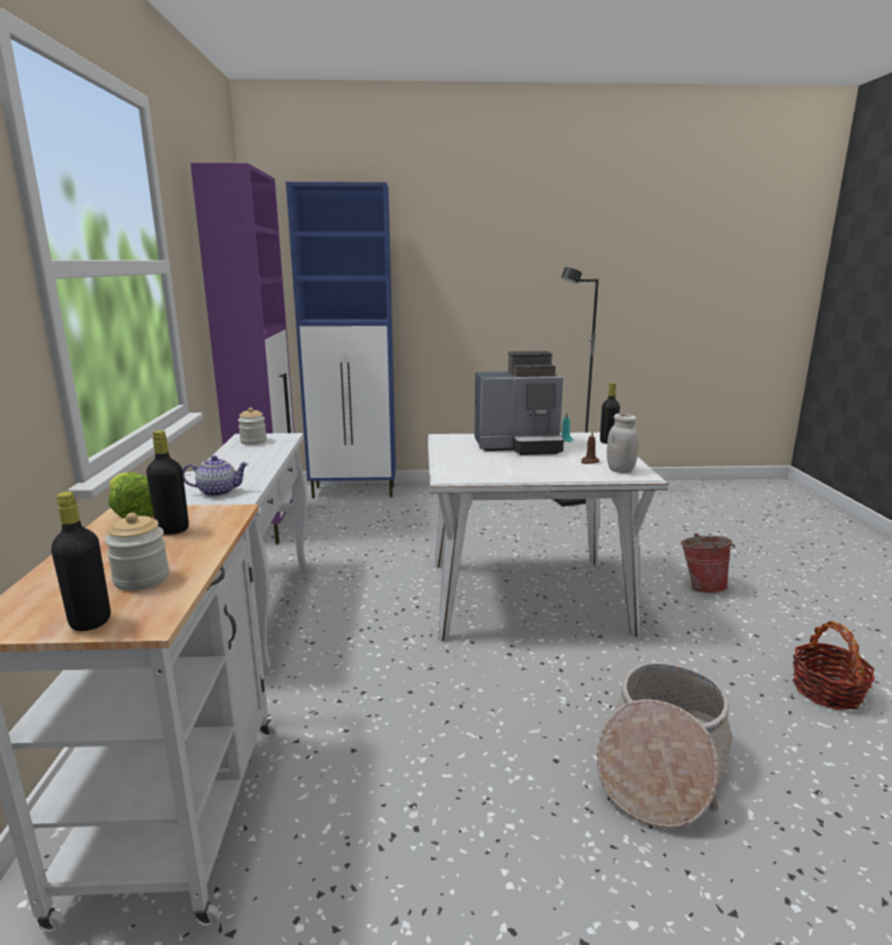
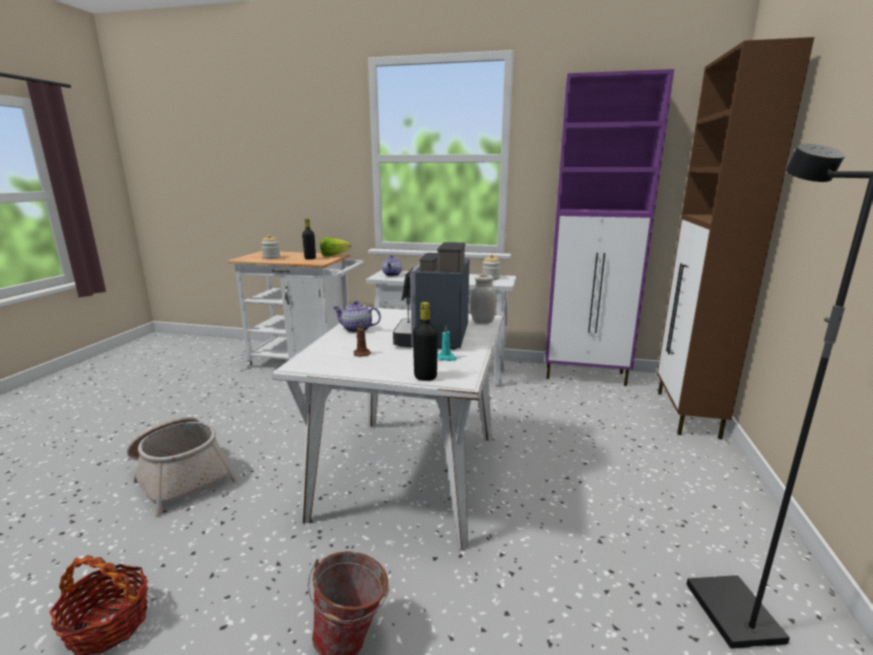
camera: 105 degrees right, 0 degrees up
(90, 621) = (250, 256): black bottle -> none
(355, 492) = (687, 414): blue cabinet -> brown cabinet
(528, 472) = (356, 329): none -> teapot
(620, 470) = (324, 360): white jar -> white jar (483, 322)

